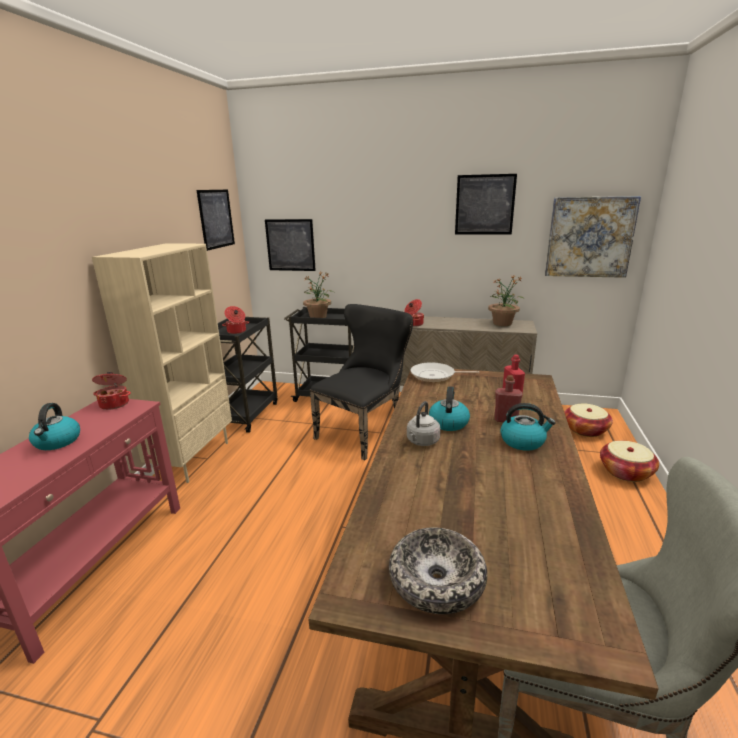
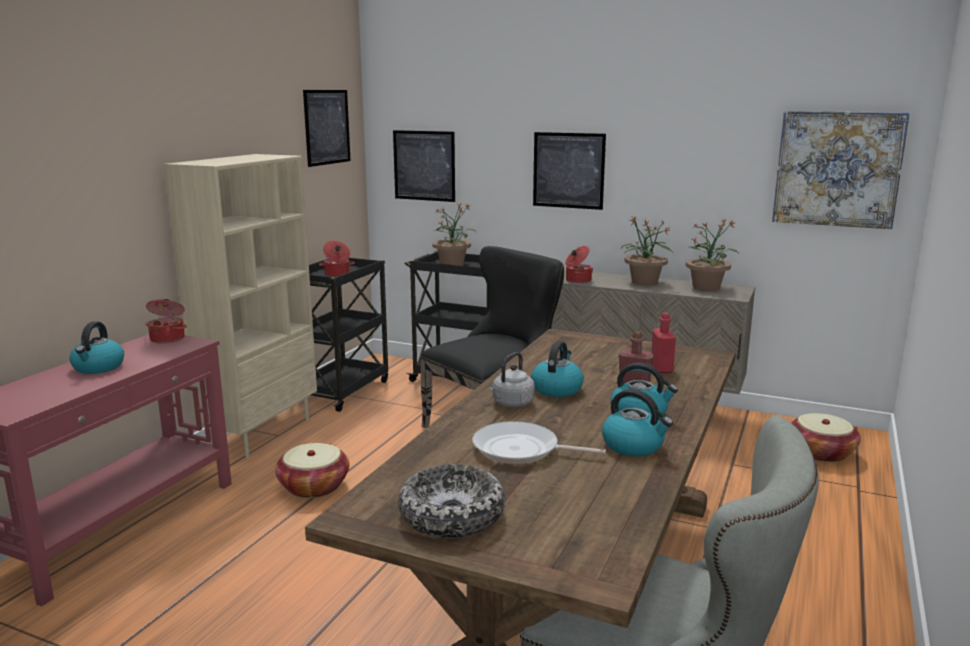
camera: 10 degrees right, 5 degrees down
(435, 375) = (573, 341): frying pan -> frying pan (521, 450)
(459, 322) = (644, 282): none -> potted plant
(484, 205) = (686, 119): picture -> picture (568, 170)
(538, 475) = (634, 446): none -> kettle
(625, 472) = (854, 509): basket -> basket (314, 487)

